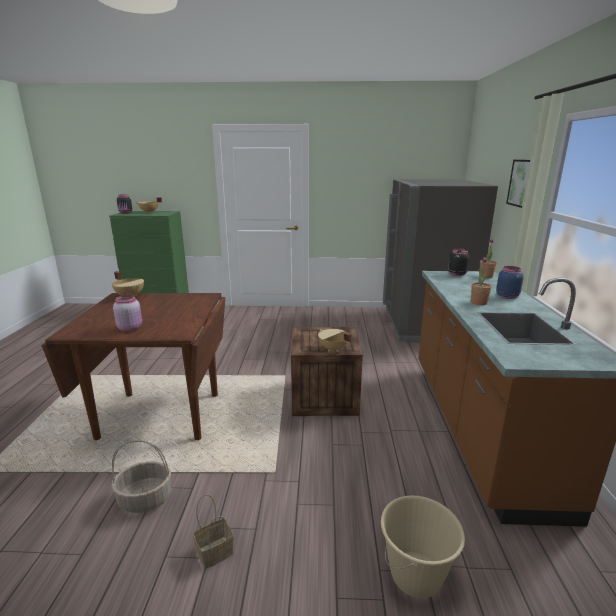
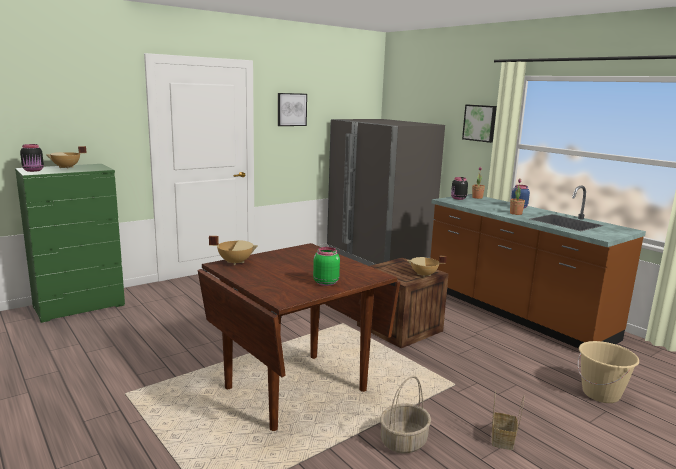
camera: 40 degrees left, 5 degrees down
(130, 328) = (325, 282): pink jar -> green jar
(349, 169) = (291, 109): none -> picture

